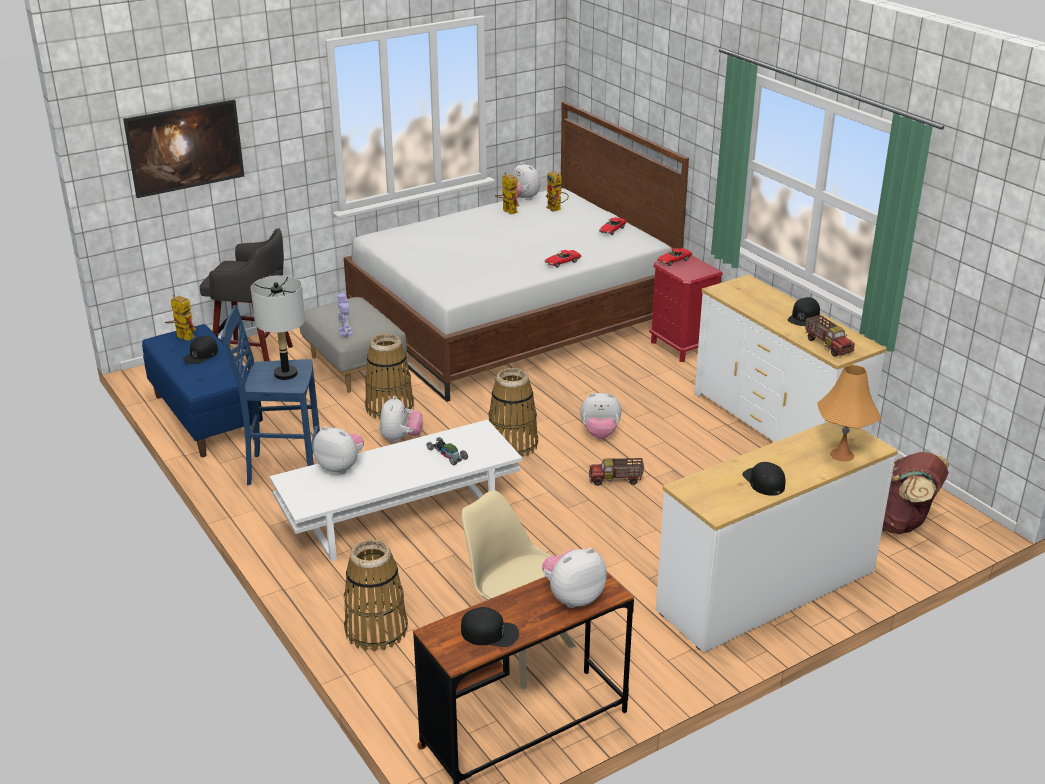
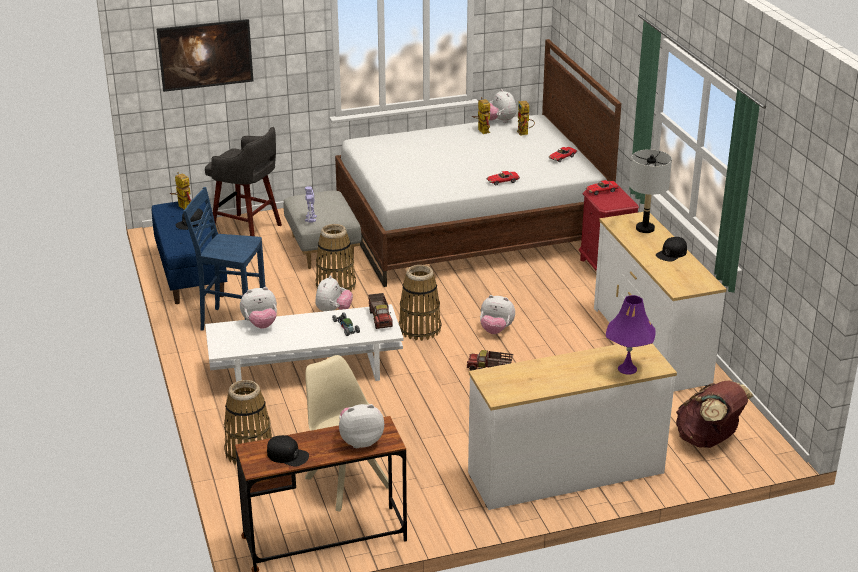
camera: 15 degrees right, 0 degrees up
(285, 374) = (236, 246): grey table lamp -> grey table lamp (644, 228)
(341, 467) = (260, 324): plush toy -> plush toy turned 120 degrees clockwise
(763, 481) = (550, 379): black cap -> none
(828, 345) = (676, 280): toy truck -> toy truck (380, 319)
(842, 455) = (627, 369): orange table lamp -> purple table lamp

